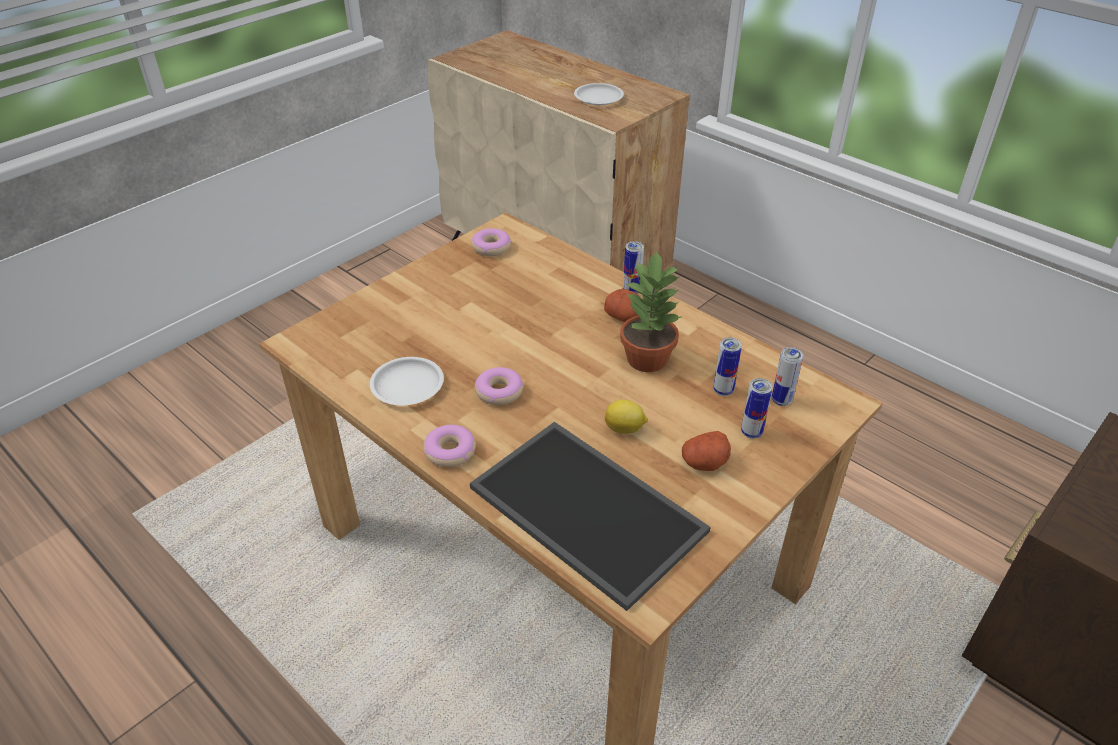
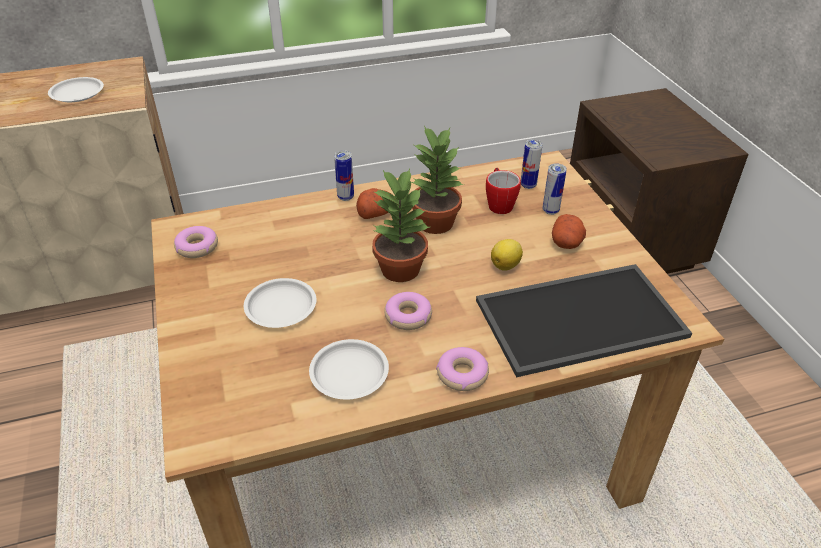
camera: 60 degrees left, 0 degrees up
(456, 318) = (281, 306): none -> white plate
(559, 363) = (400, 268): none -> potted plant
(723, 390) = (499, 204): can -> mug

